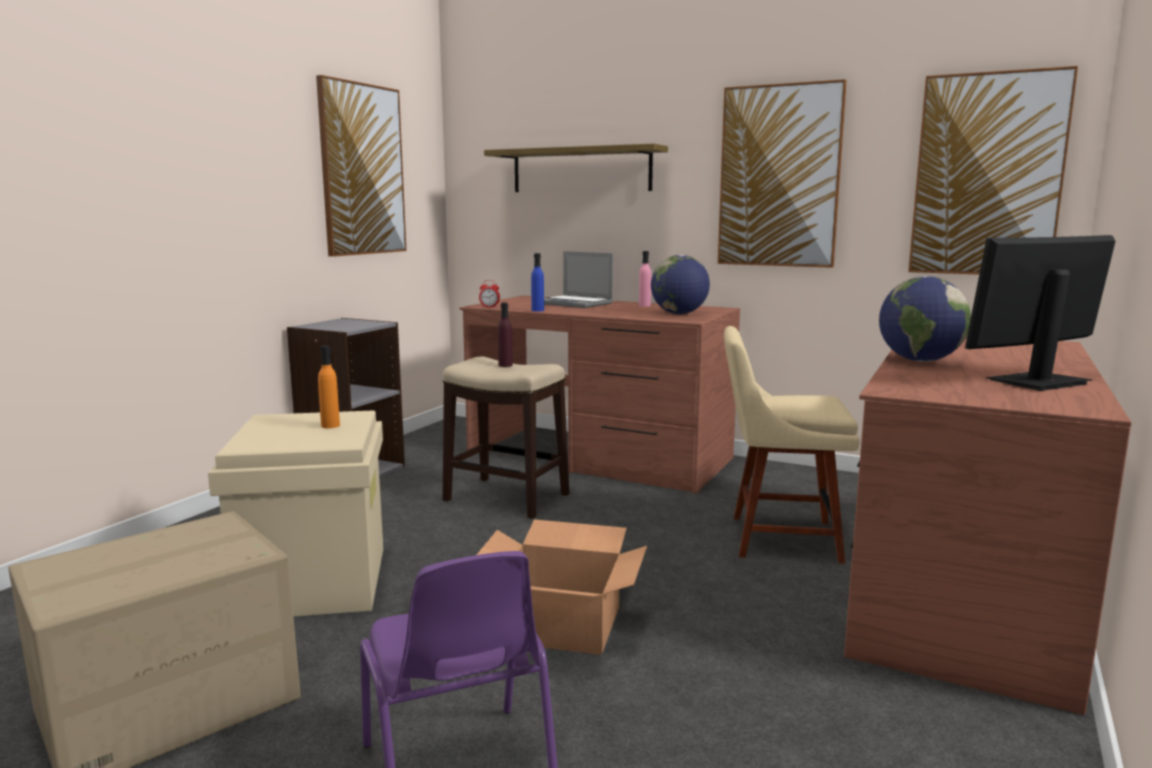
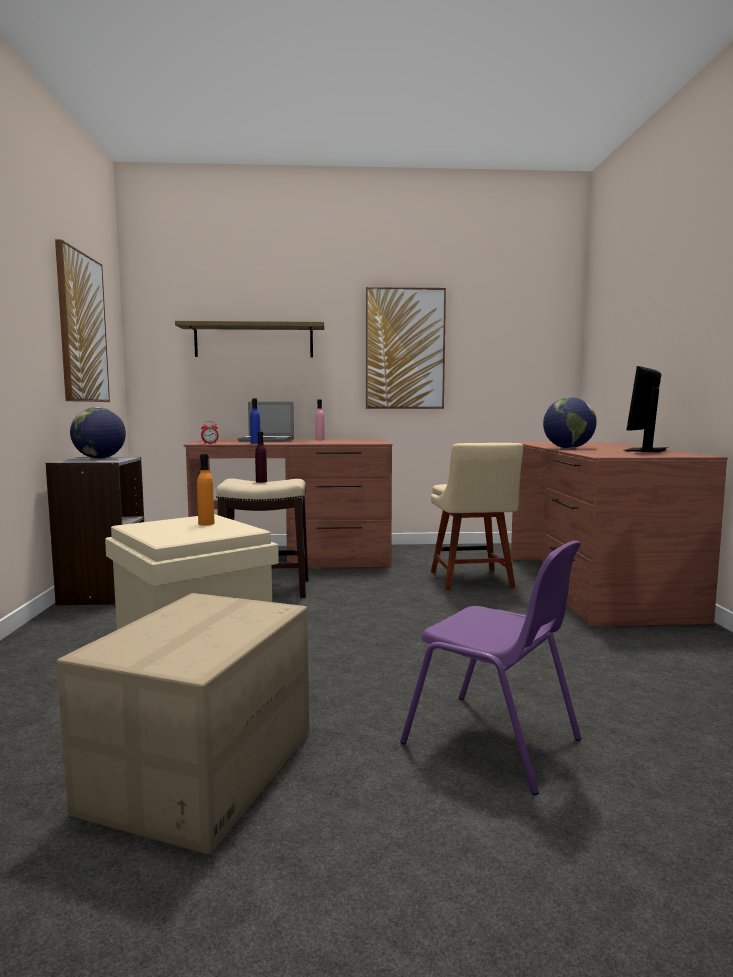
camera: 30 degrees left, 5 degrees down
(559, 623) = (417, 647): cardboard box -> none
(679, 313) = (359, 441): globe -> globe (100, 458)
(777, 538) = (472, 581): beige chair -> beige chair turned 75 degrees counterclockwise
(987, 175) = (528, 351): picture -> none

